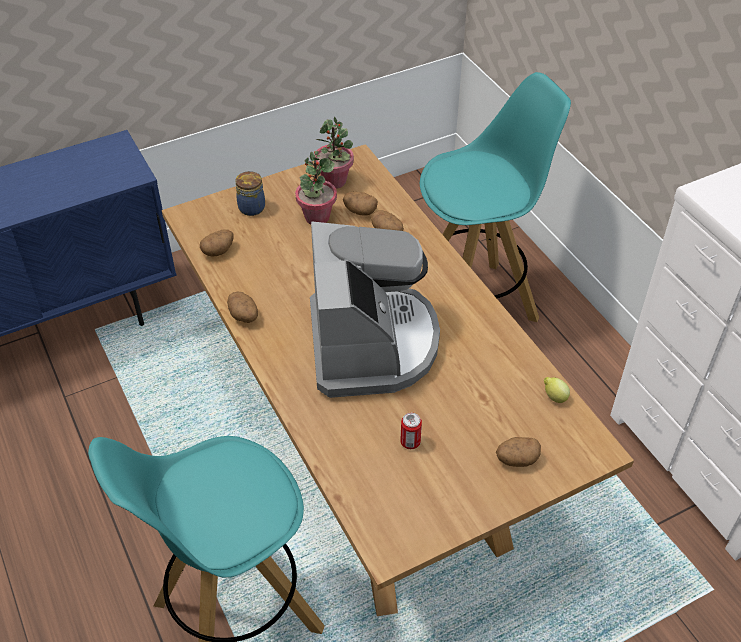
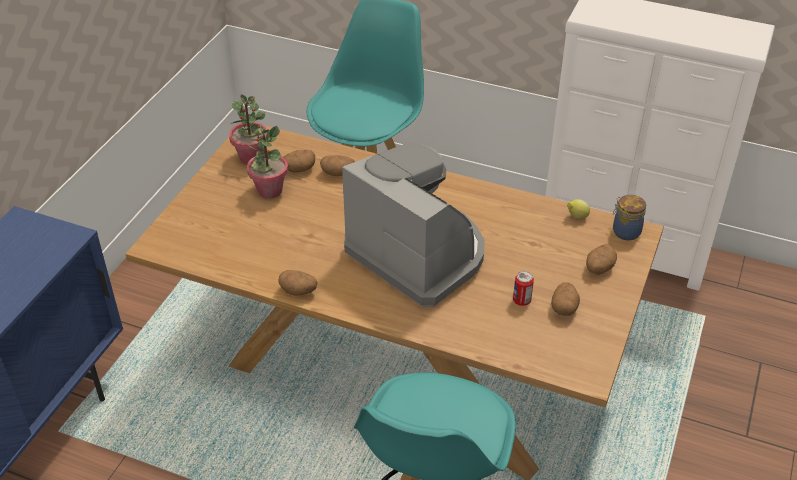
camera: 40 degrees left, 5 degrees down
(218, 251) = (217, 257): potato -> potato (564, 308)
(251, 207) = (205, 210): jar -> jar (625, 231)

